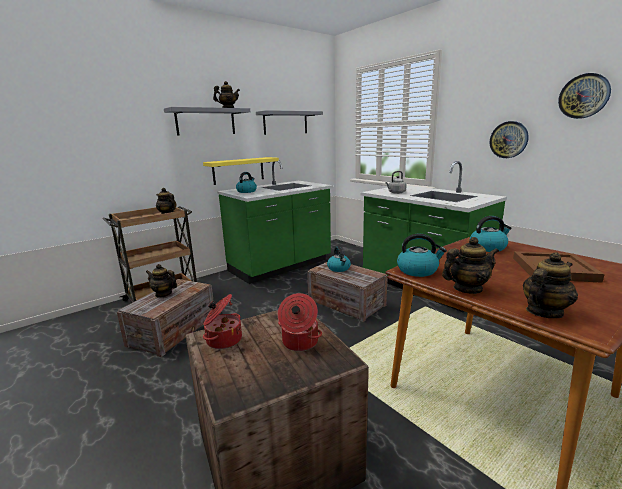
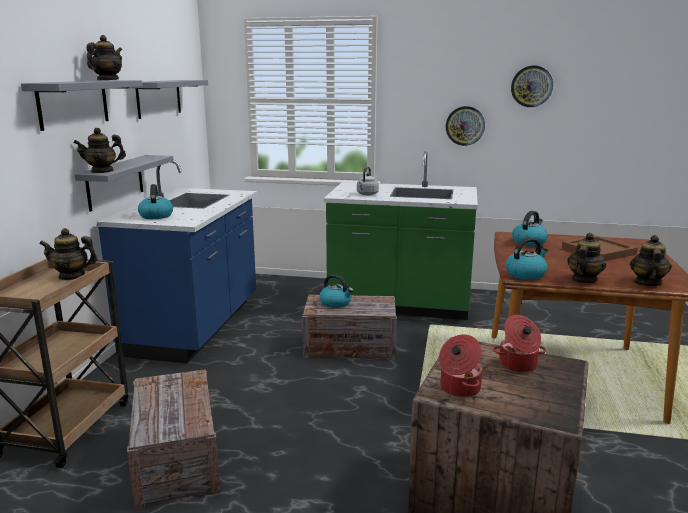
camera: 40 degrees left, 0 degrees up
(163, 294) = (159, 403): teapot -> teapot (102, 171)
(238, 170) = (115, 182): yellow shelf -> grey shelf
(281, 266) = (195, 327): green counter -> blue counter

